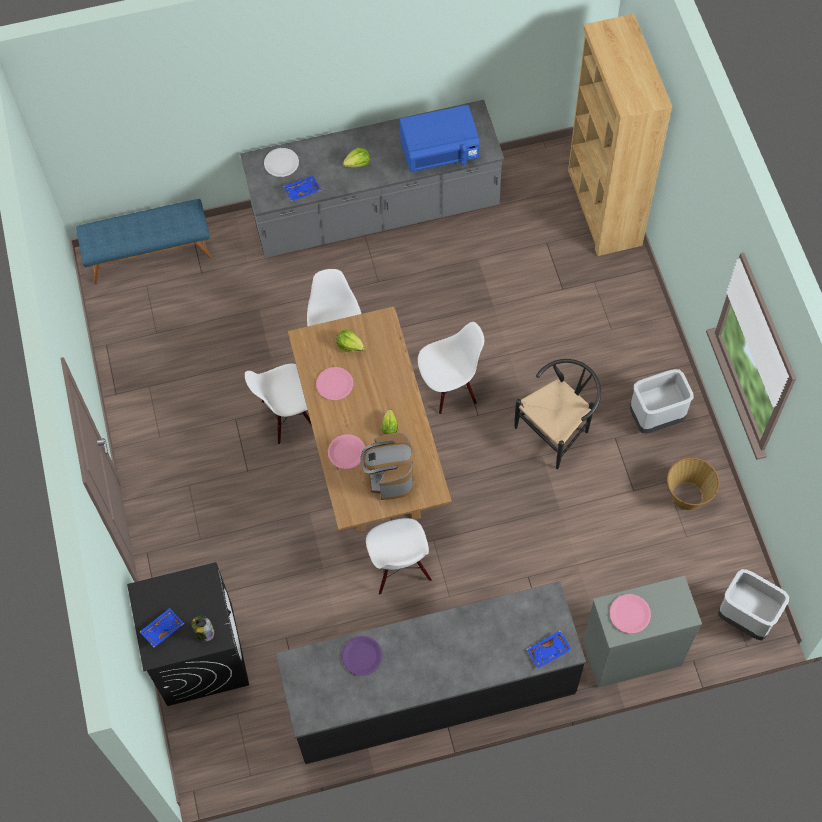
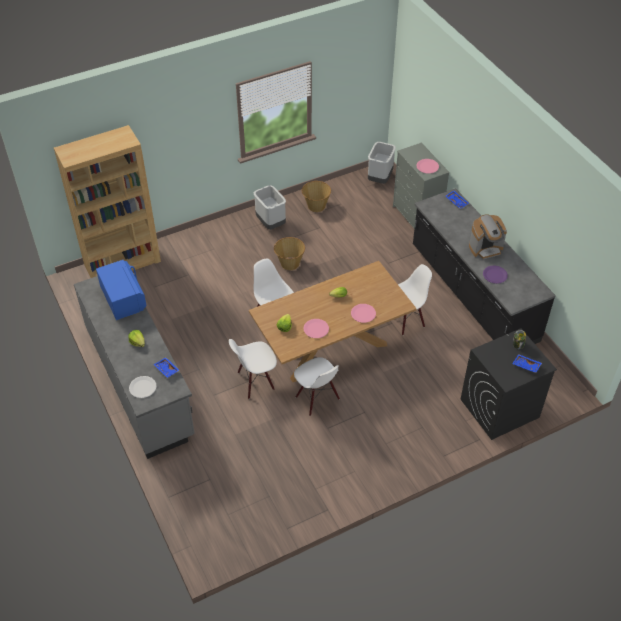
camera: 105 degrees left, 15 degrees down
(149, 254) = (198, 520): blue bench -> none
(390, 476) = (372, 290): coffee machine -> coffee machine (485, 248)
(558, 429) = (289, 263): black chair -> basket

